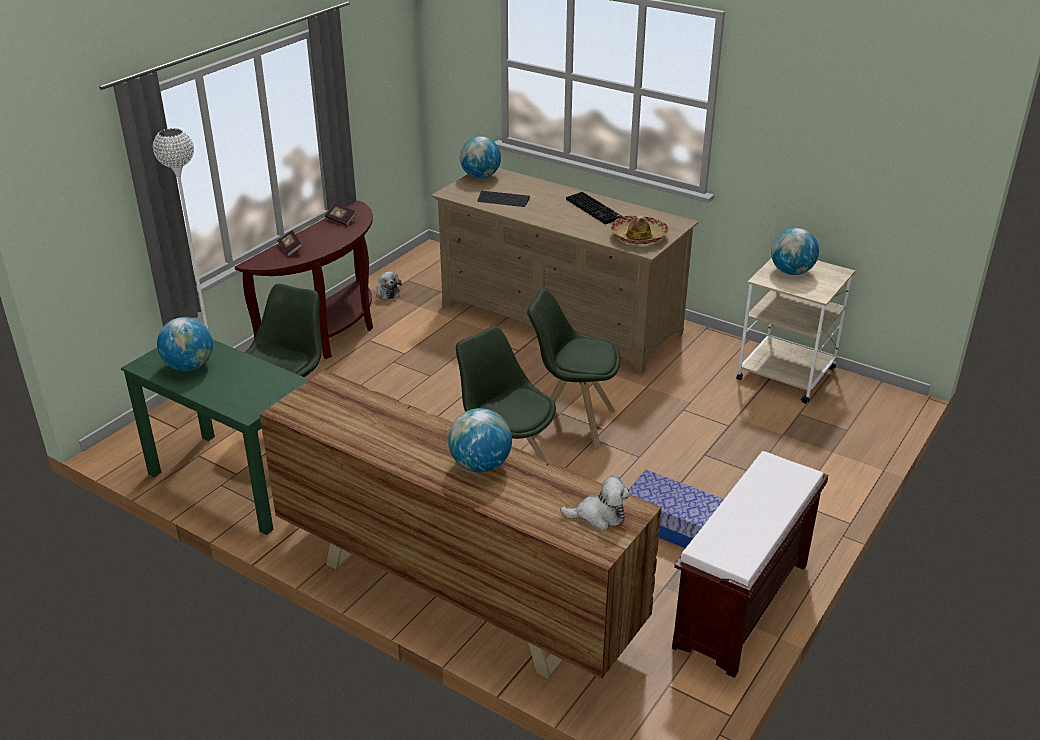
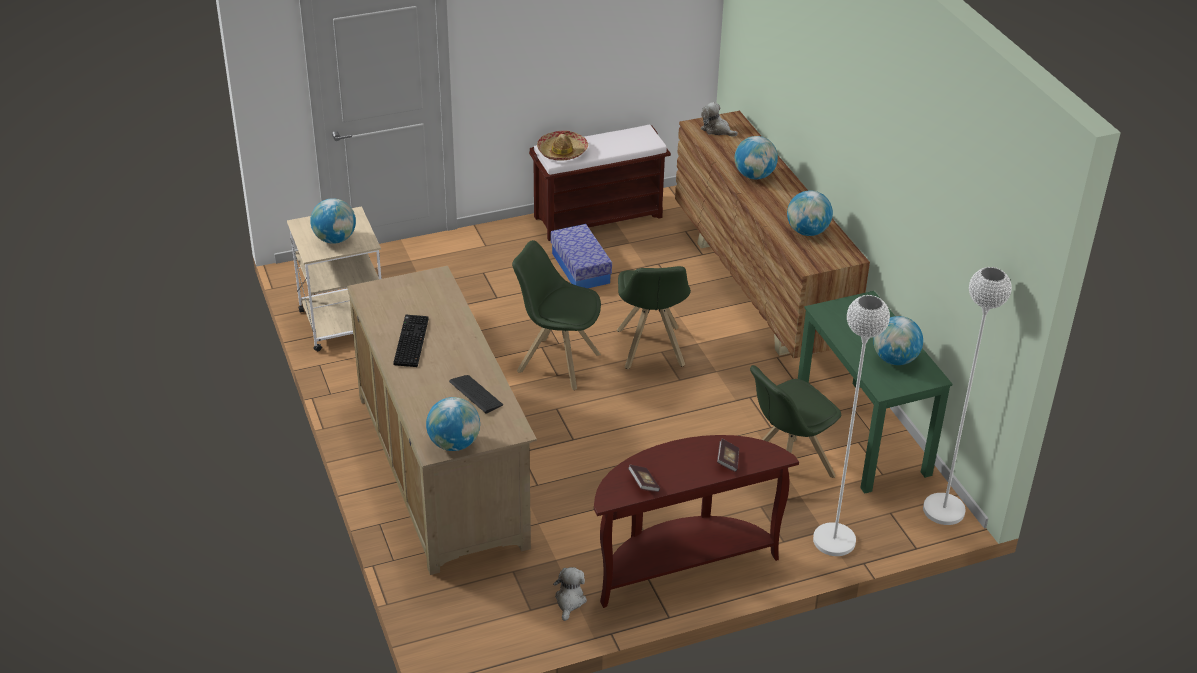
camera: 145 degrees left, 5 degrees up
(126, 449) = (944, 510): none -> white floor lamp
(355, 419) = (807, 232): none -> globe
(572, 422) = (558, 363): green chair -> green chair turned 150 degrees clockwise
(639, 236) = (422, 292): hat -> hat (562, 151)

